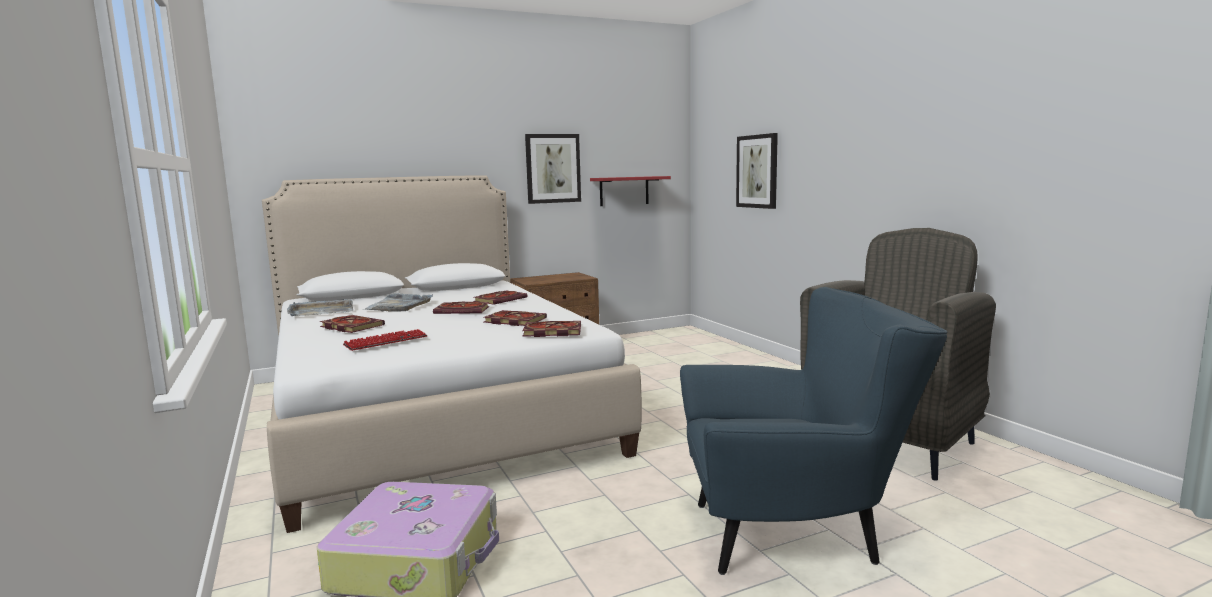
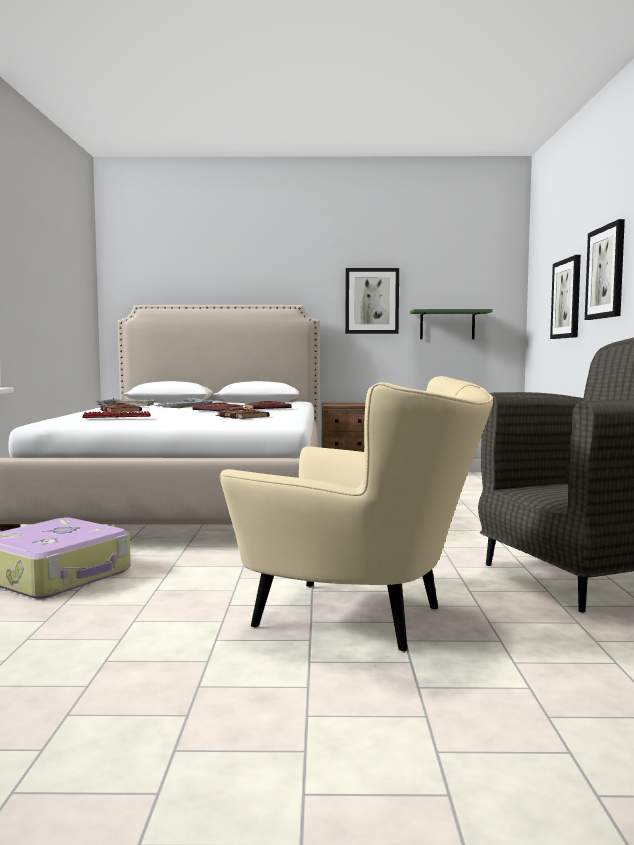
camera: 25 degrees right, 5 degrees down
(550, 332) = (247, 422): book -> none
(624, 191) = (447, 325): red shelf -> green shelf
(797, 534) = (363, 619): blue armchair -> beige armchair
(817, 154) = (606, 272): none -> picture

